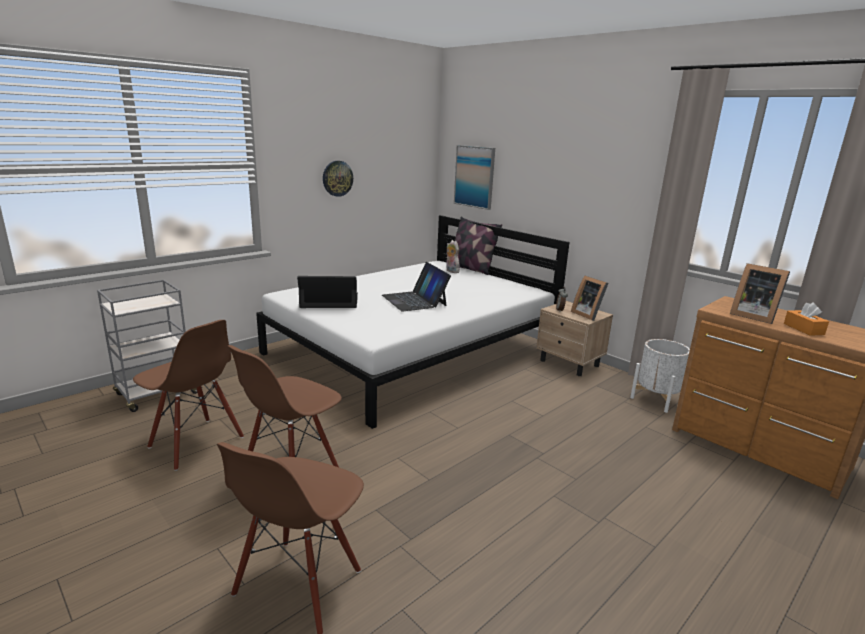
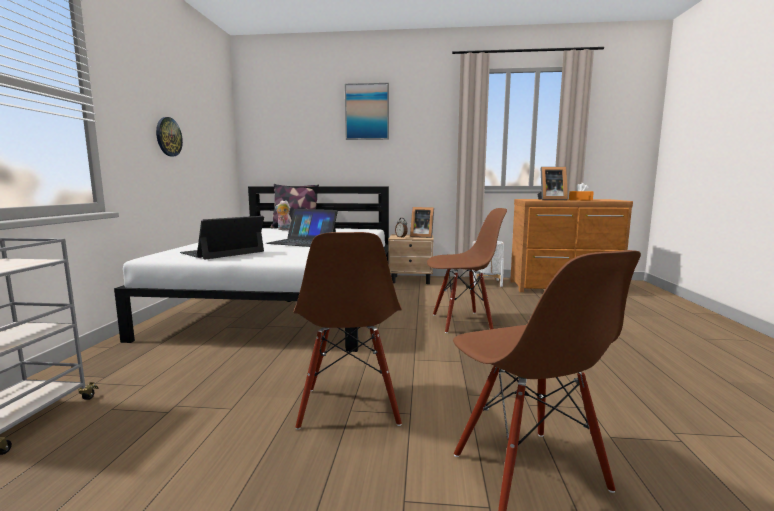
camera: 40 degrees left, 10 degrees down
(195, 443) = (184, 437): brown chair -> brown chair (462, 322)
(474, 177) = (282, 147): picture -> picture (367, 112)

